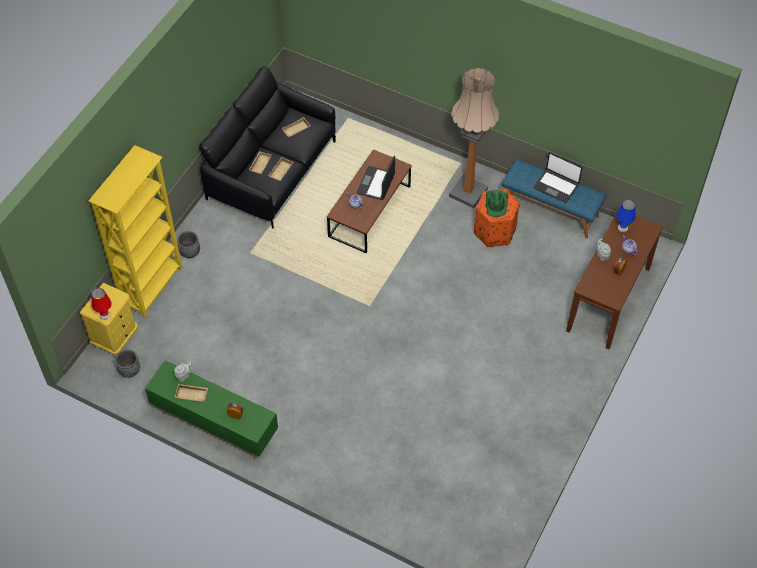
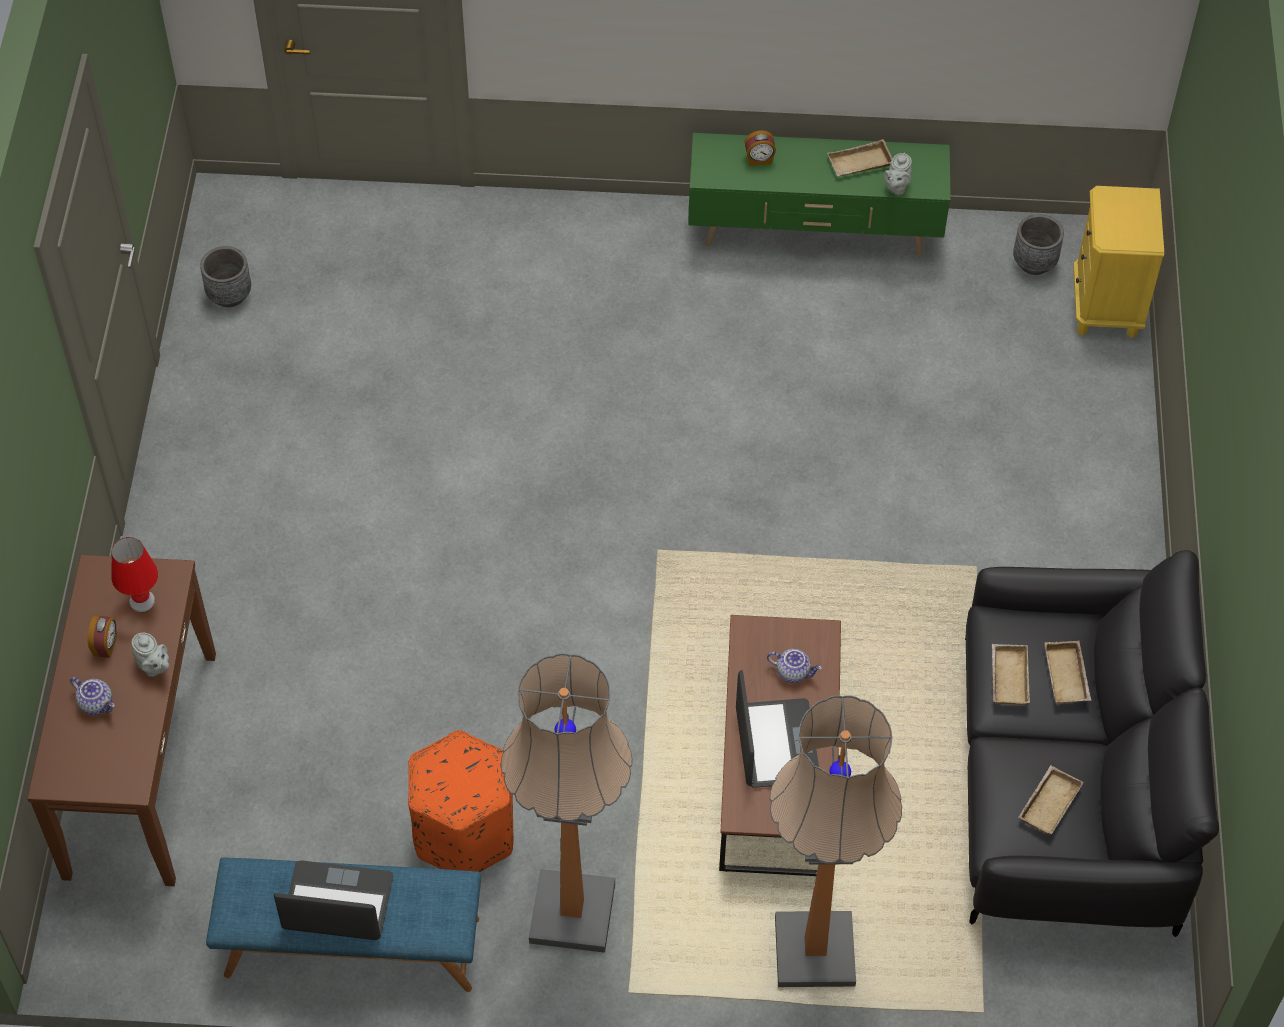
camera: 155 degrees right, 0 degrees up
(104, 315) = (1109, 198): red table lamp -> red table lamp (142, 601)
(153, 287) = (1115, 423): yellow bookcase -> none
(190, 252) = (1099, 520): grey planter -> grey planter (229, 295)
(392, 153) = (814, 951): none -> floor lamp
(496, 203) = (462, 778): green hat -> none
(622, 228) = (124, 755): blue table lamp -> none

